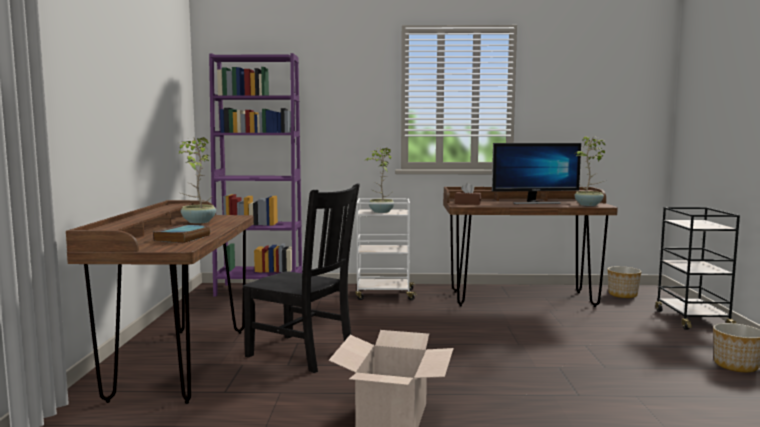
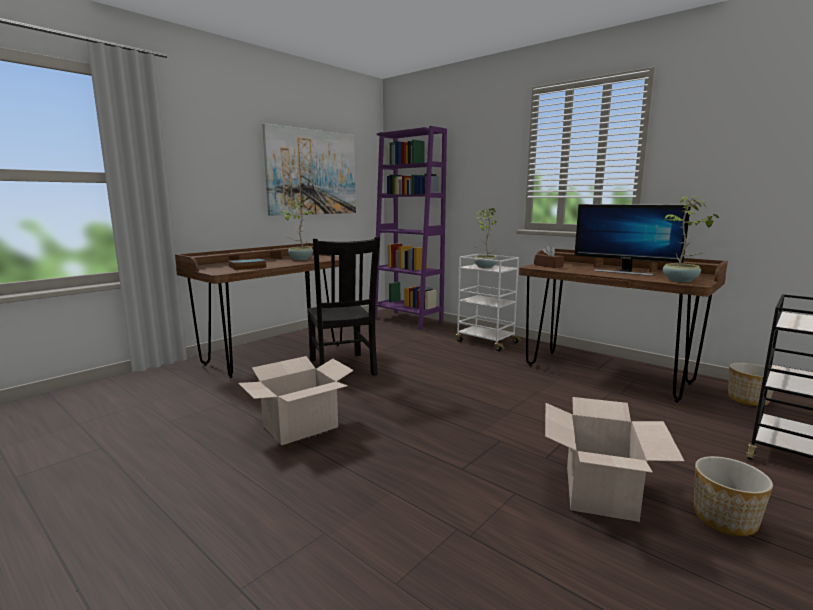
camera: 40 degrees right, 5 degrees up
(147, 102) = (312, 172): none -> picture
(667, 375) = (599, 491): none -> cardboard box

